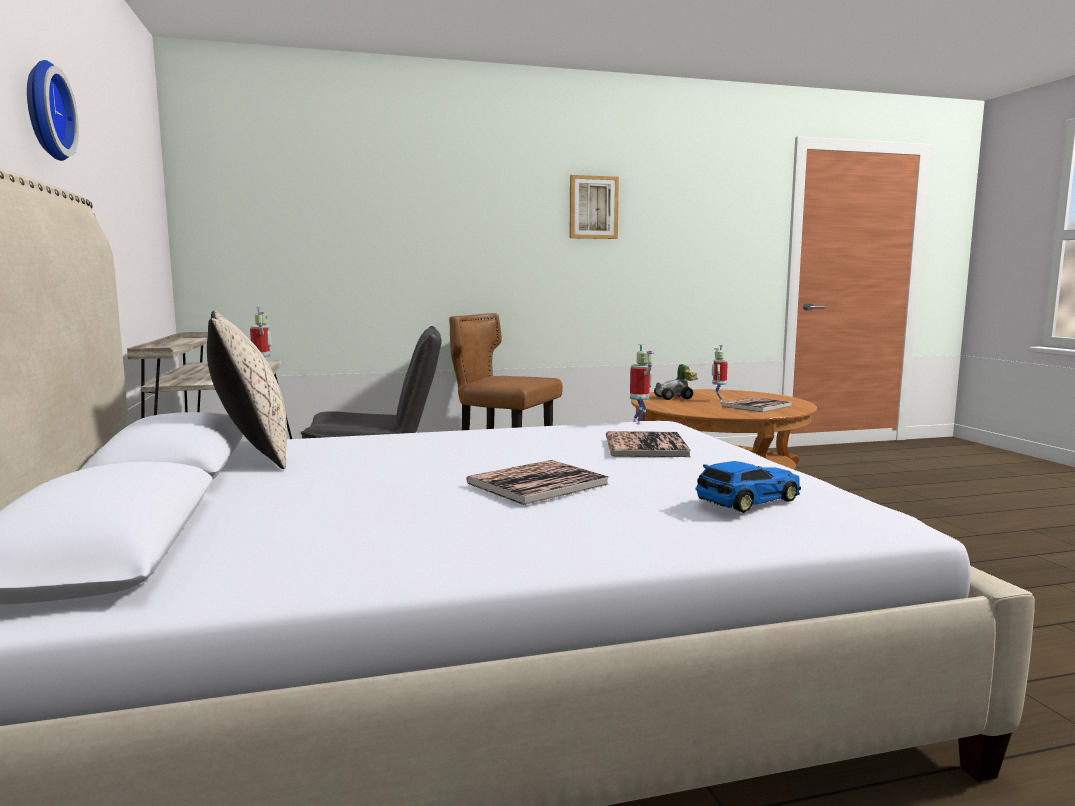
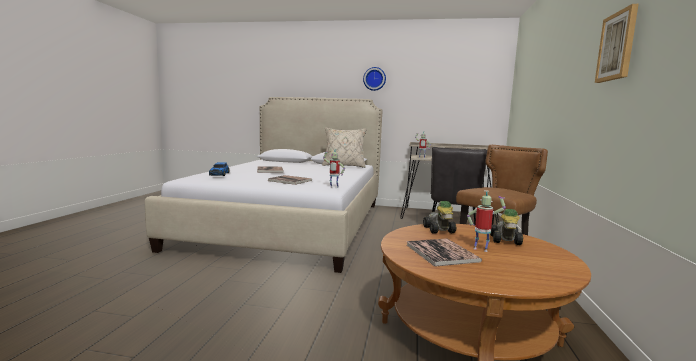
camera: 115 degrees right, 0 degrees up
(689, 409) = (438, 231): none -> toy car

